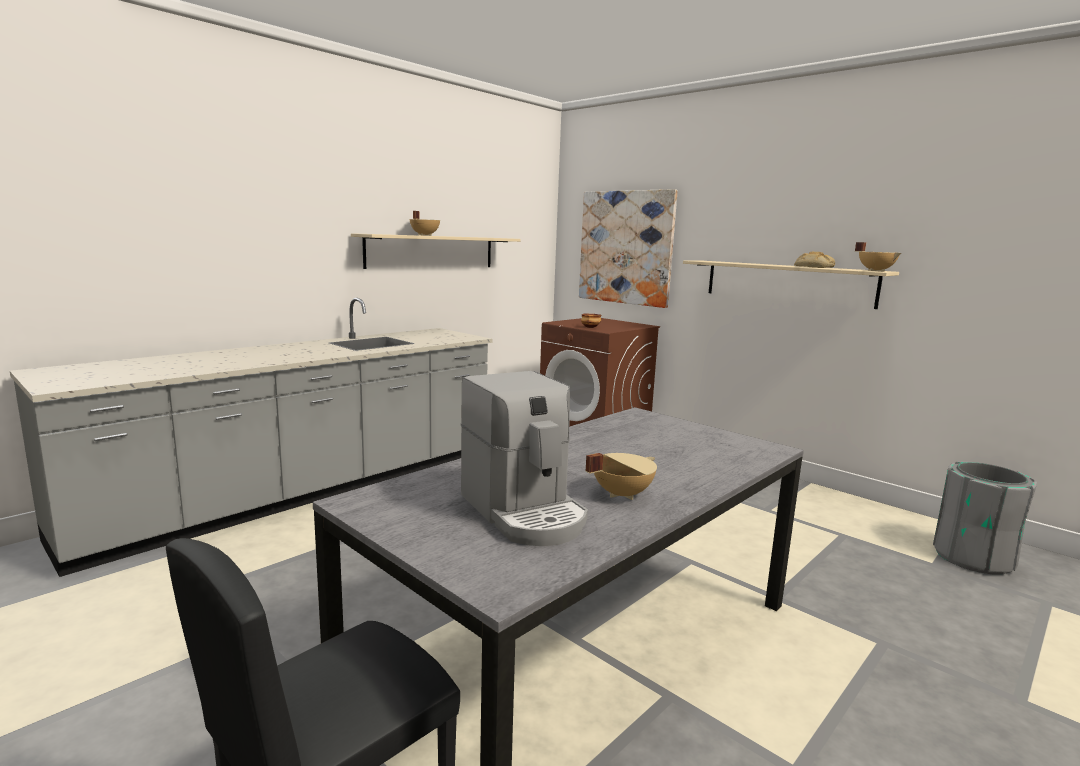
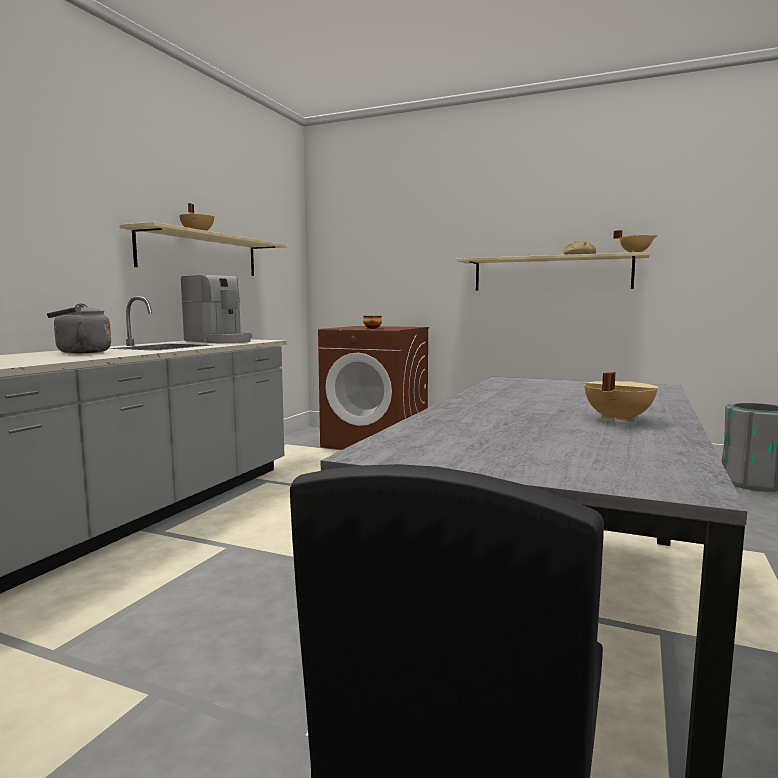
camera: 20 degrees left, 5 degrees down
(296, 349) = (80, 352): none -> grey kettle
(524, 512) = (566, 439): coffee machine -> coffee machine (220, 341)
(625, 247) = (385, 255): picture -> none

